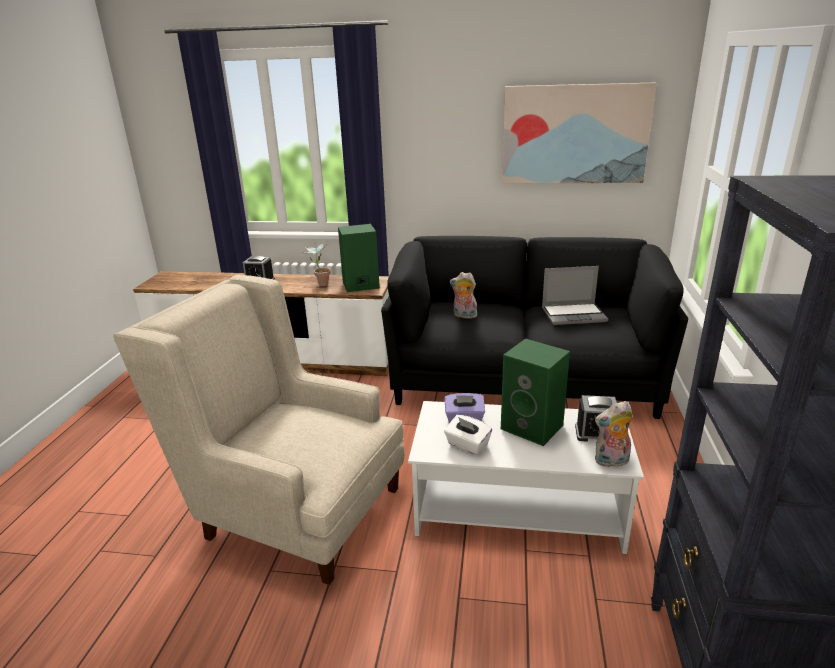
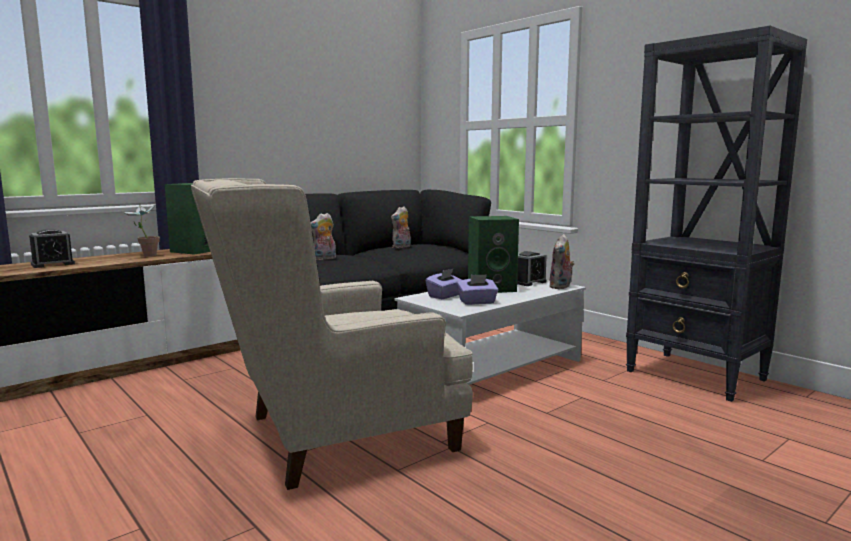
camera: 50 degrees left, 15 degrees down
(467, 445) = (477, 302): white tissue box -> purple tissue box
(574, 134) = (351, 107): picture -> none
(574, 315) = (401, 247): laptop -> plush toy

